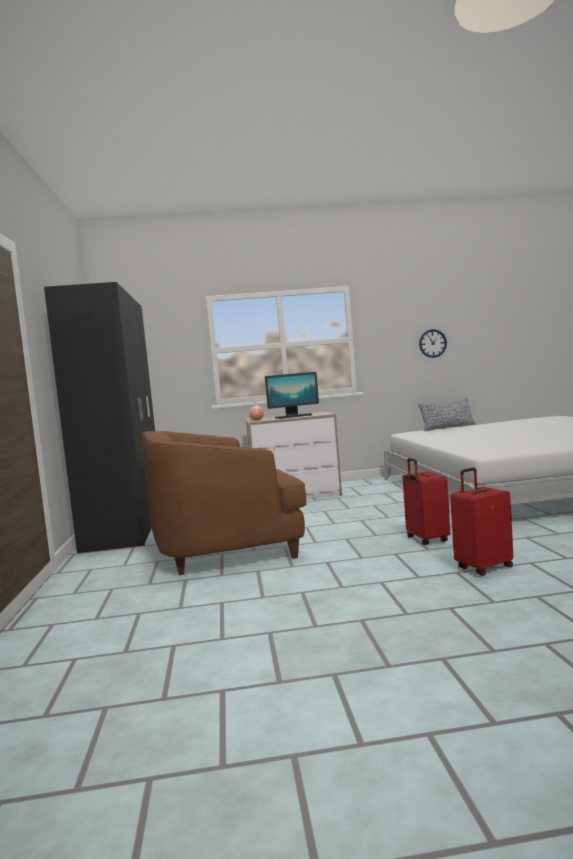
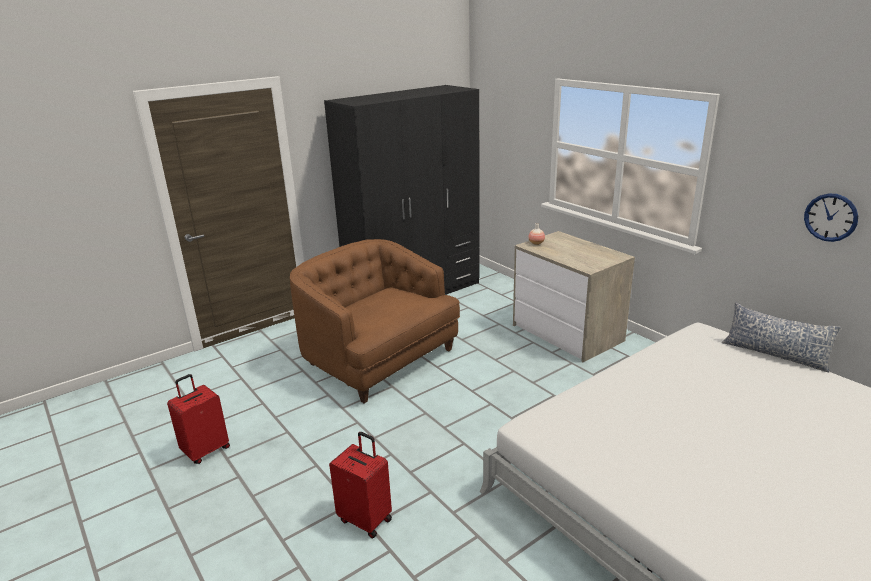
camera: 60 degrees right, 20 degrees up
(294, 416) = (567, 255): monitor -> none
(426, 540) = (440, 463): red suitcase -> red suitcase (205, 450)

